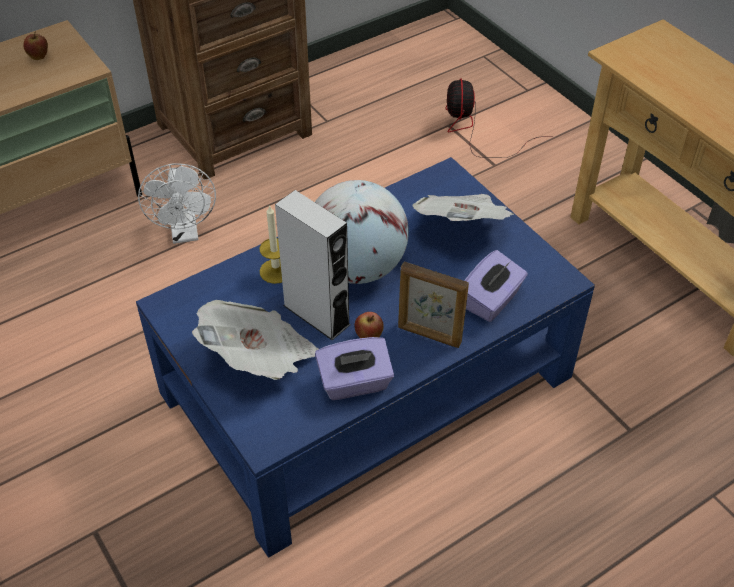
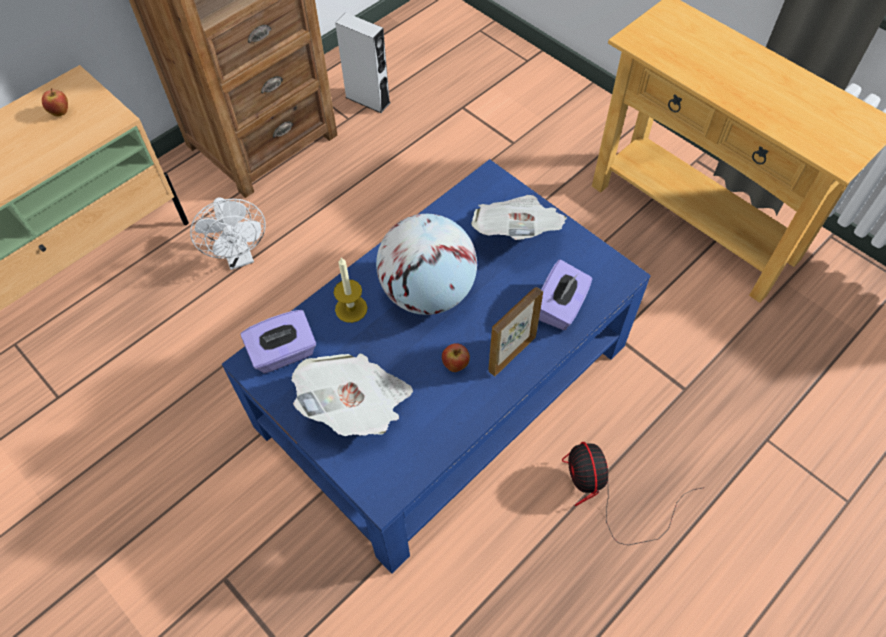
camera: 10 degrees left, 10 degrees up
(316, 315) = (400, 350): grey speaker -> grey speaker (367, 100)
(355, 383) = (453, 416): purple tissue box -> purple tissue box (284, 353)
(429, 335) = (511, 354): picture frame -> picture frame turned 120 degrees clockwise
(474, 130) = (487, 109): fan -> fan (606, 494)

